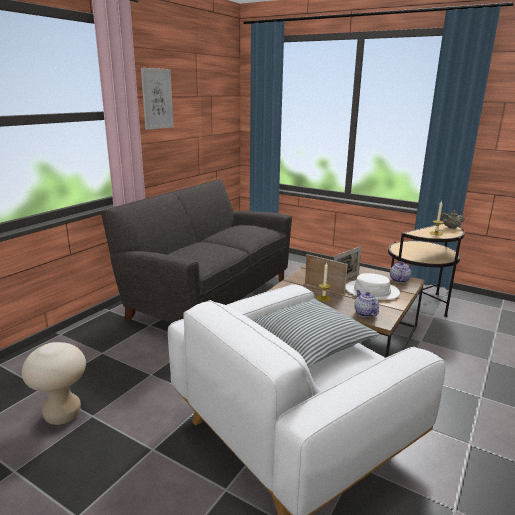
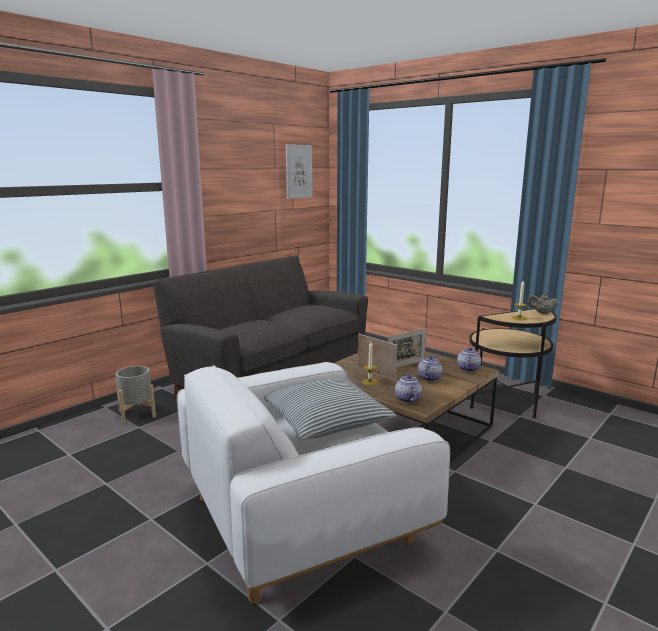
camera: 10 degrees right, 5 degrees down
(63, 415) = (78, 480): beige stool -> none
(94, 339) = (137, 413): none -> grey planter
(157, 99) = (226, 170): picture -> picture (299, 171)
(372, 291) = (429, 378): white hat -> teapot

